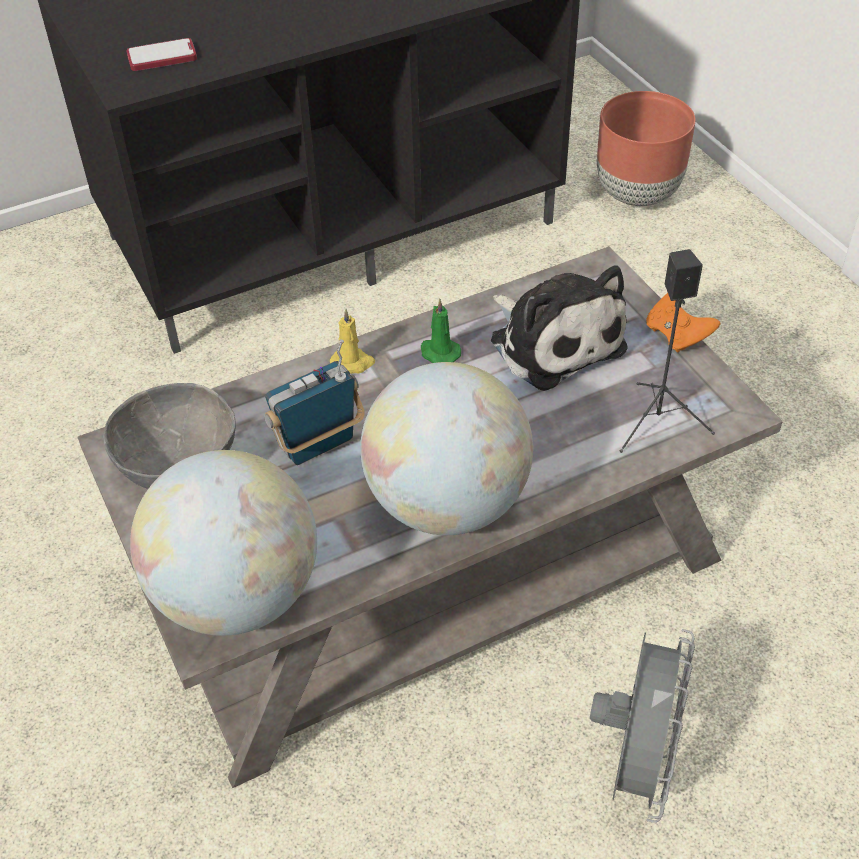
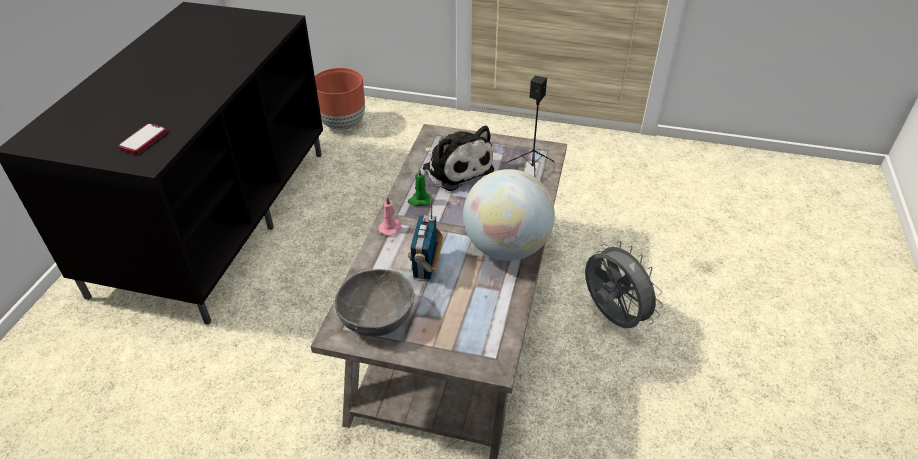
camera: 50 degrees left, 5 degrees down
(237, 595) = (483, 341): globe -> none
(352, 363) = (391, 228): yellow candle -> pink candle
(553, 341) = (456, 168): plush toy -> plush toy turned 45 degrees clockwise
(677, 335) = (494, 138): orange game controller -> none

